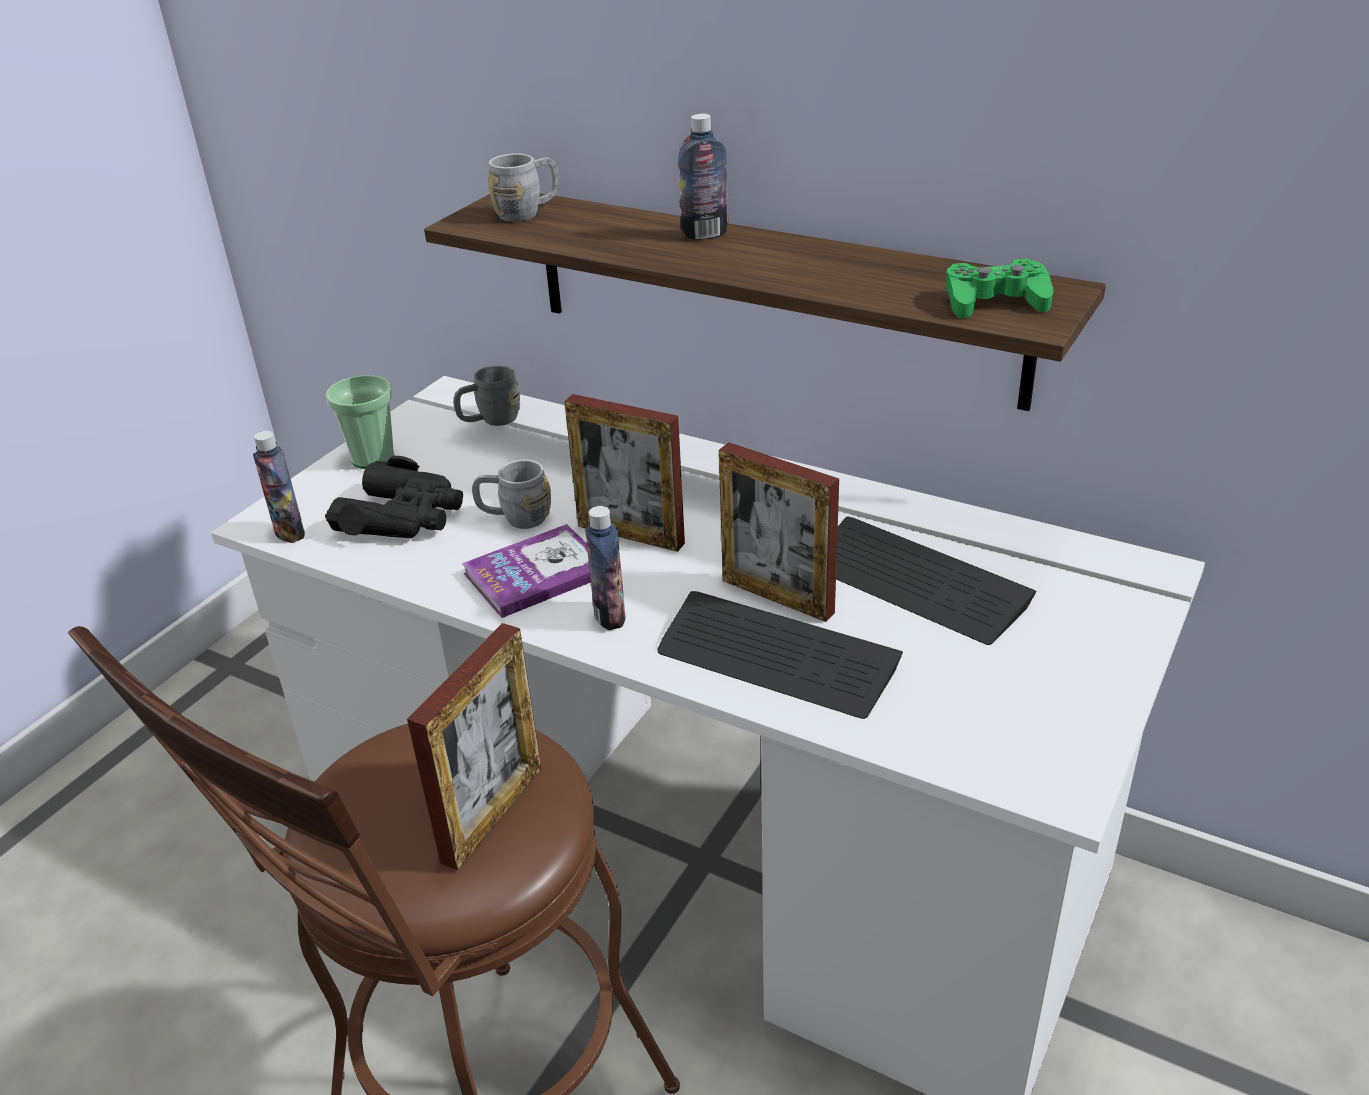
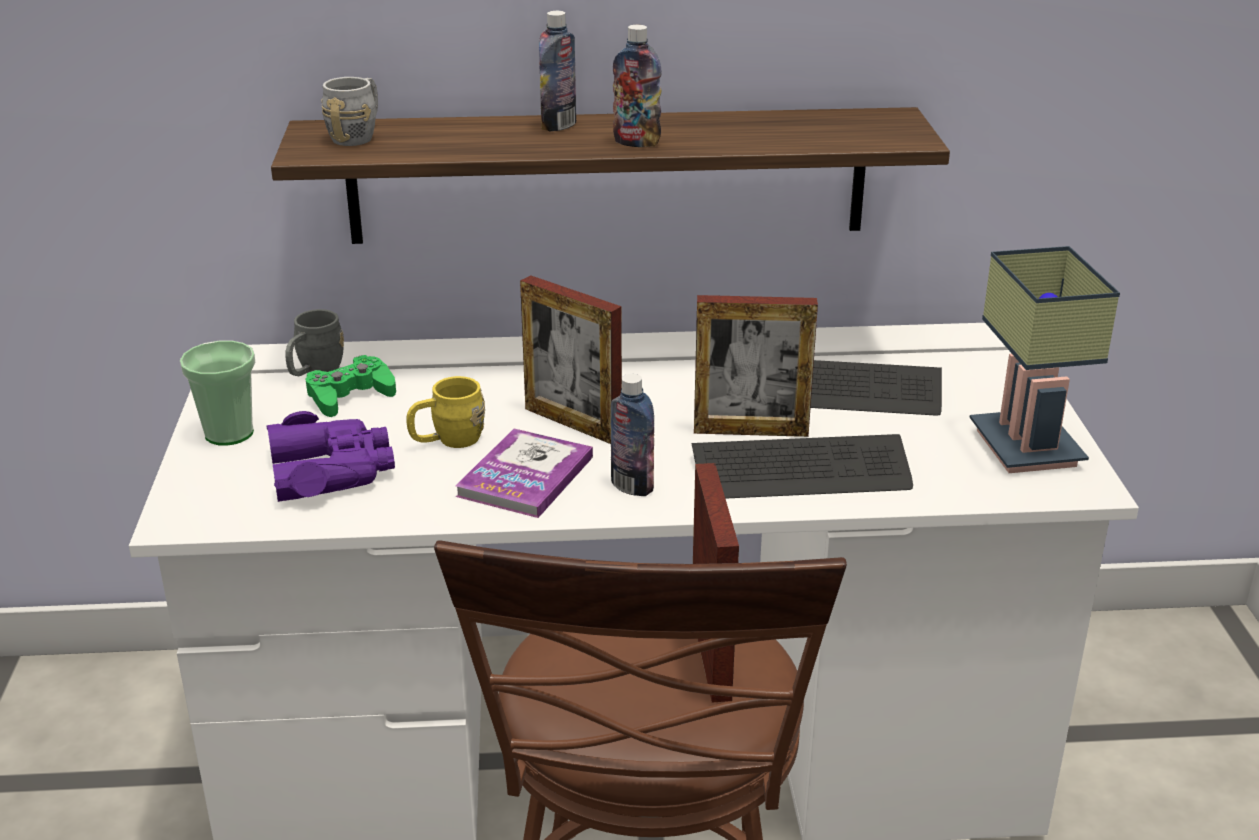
camera: 35 degrees left, 5 degrees down
(289, 532) = (225, 518): bottle -> bottle (636, 142)
(403, 516) = (332, 471): black binoculars -> purple binoculars
(515, 518) = (448, 441): grey mug -> yellow mug
(630, 534) = (572, 423): picture frame -> picture frame turned 45 degrees clockwise
(995, 301) = (863, 131): green game controller -> green game controller (350, 395)
(1048, 723) = (1032, 450): none -> table lamp

